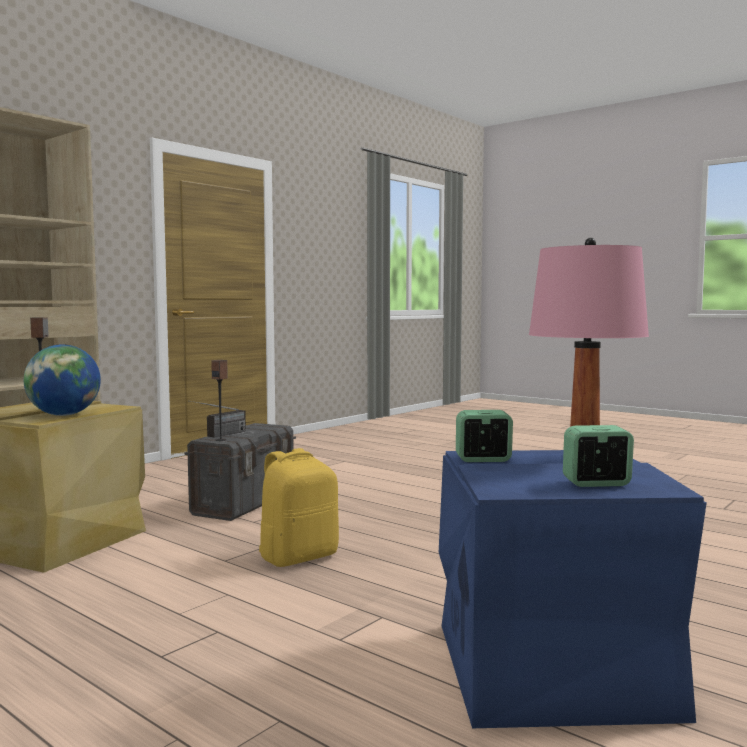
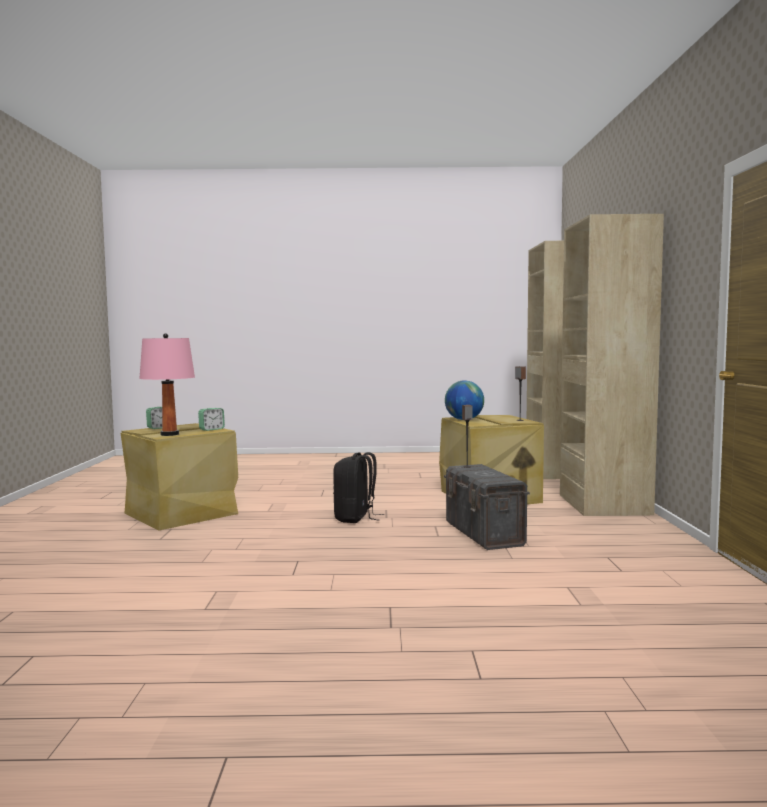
camera: 140 degrees right, 0 degrees up
(219, 435) = (484, 468): radio -> none
(298, 557) = (355, 518): yellow backpack -> black backpack
(548, 666) = (182, 513): blue storage box -> beige storage box

